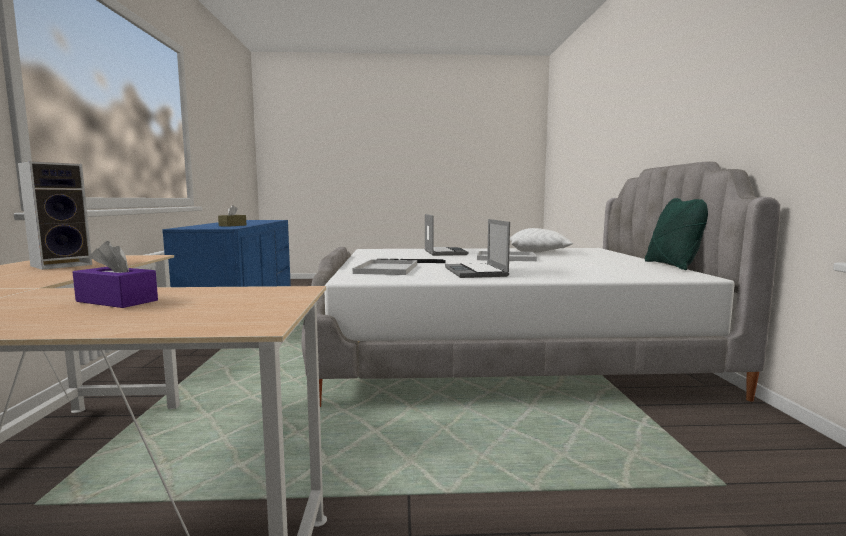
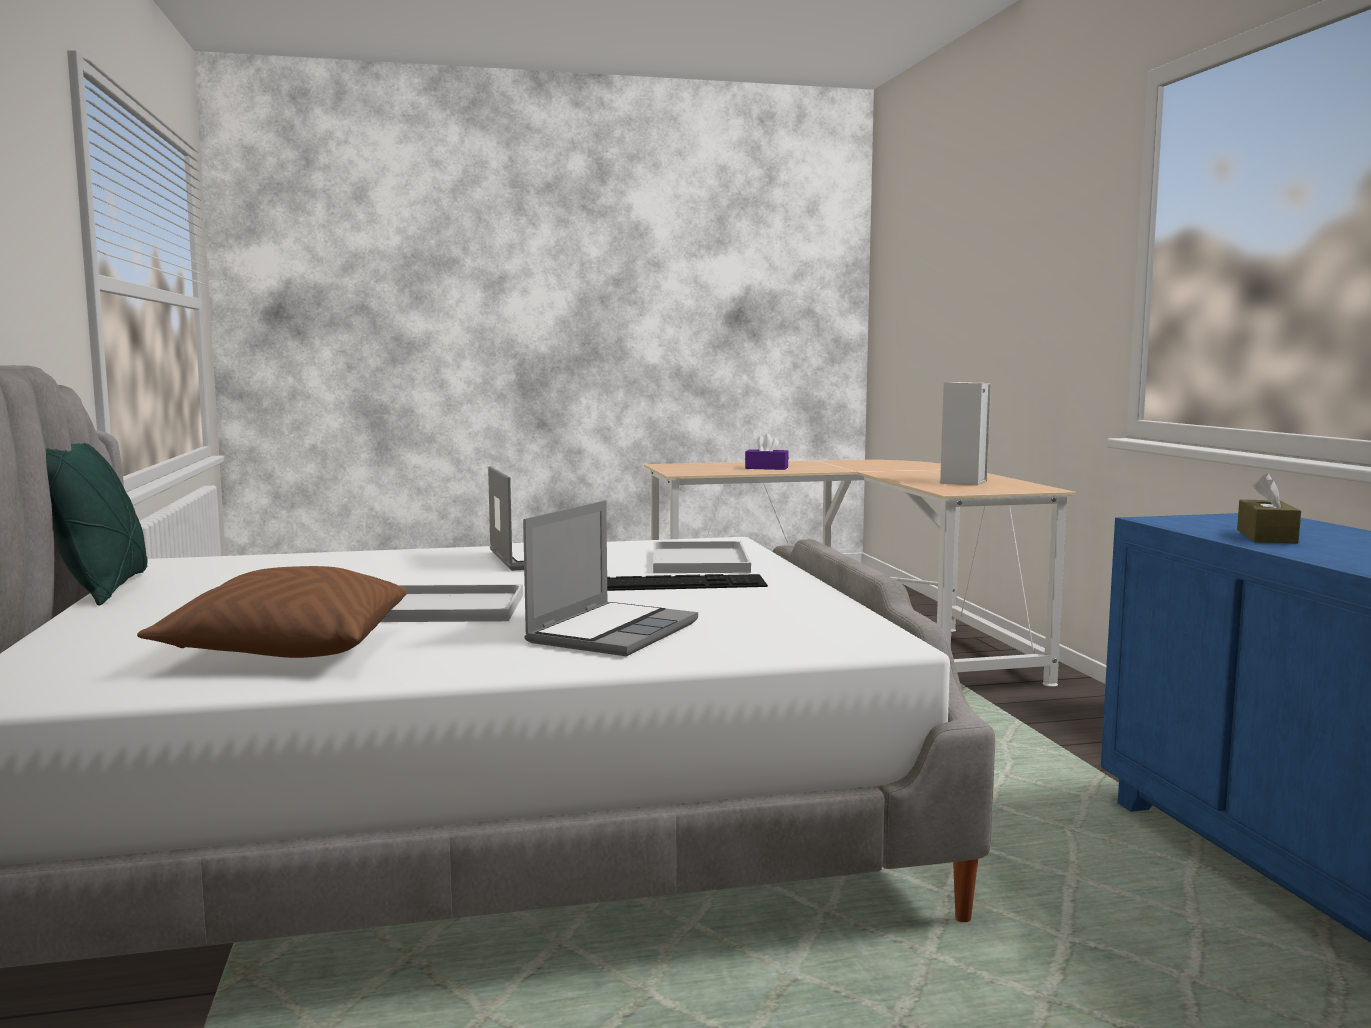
camera: 170 degrees right, 0 degrees up
(444, 252) = (612, 632): laptop -> laptop turned 135 degrees counterclockwise
(539, 252) = (286, 650): white pillow -> brown pillow

